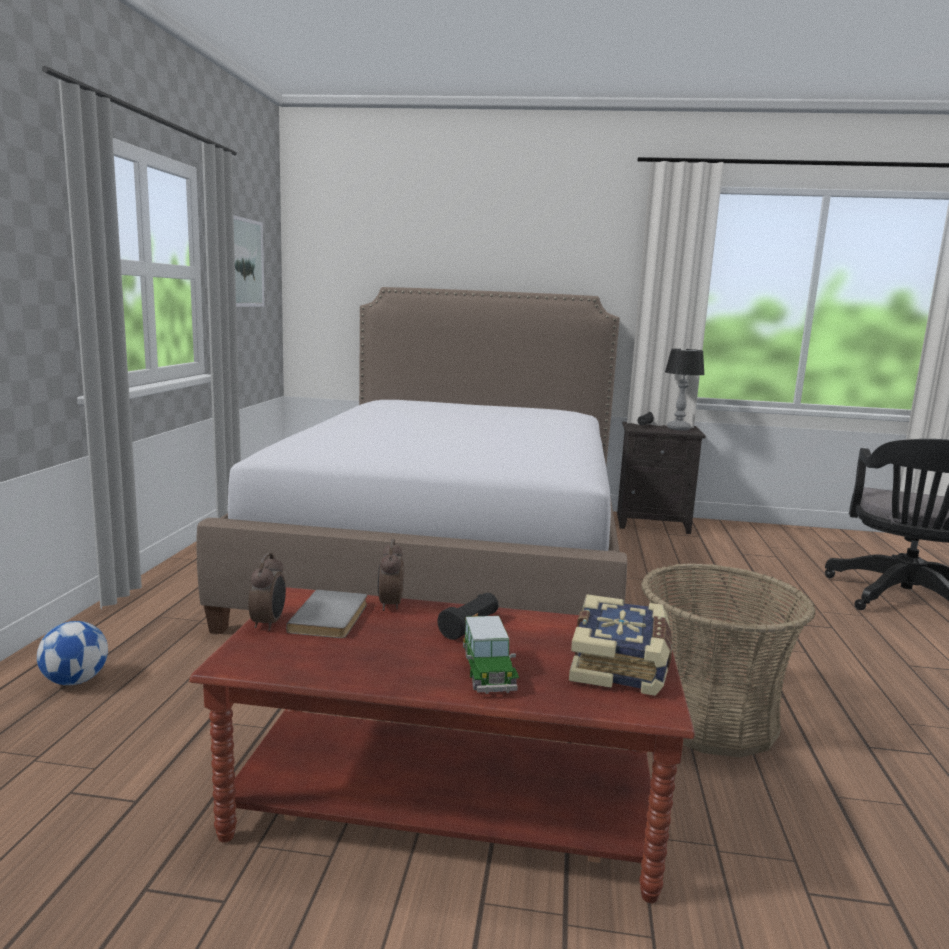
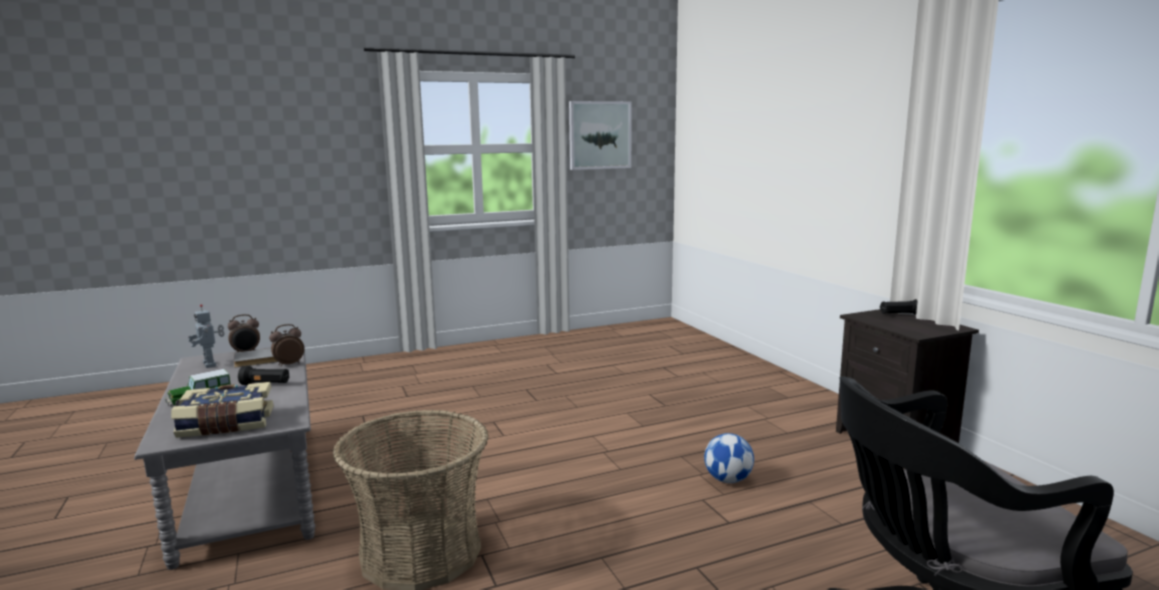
camera: 60 degrees right, 0 degrees up
(75, 681) = (326, 377): football -> football (728, 480)
(293, 652) = (211, 364): none -> toy robot
(447, 805) = (249, 488): brown coffee table -> grey coffee table
(451, 557) = (617, 394): bed -> none
(679, 428) = (926, 326): table lamp -> none

